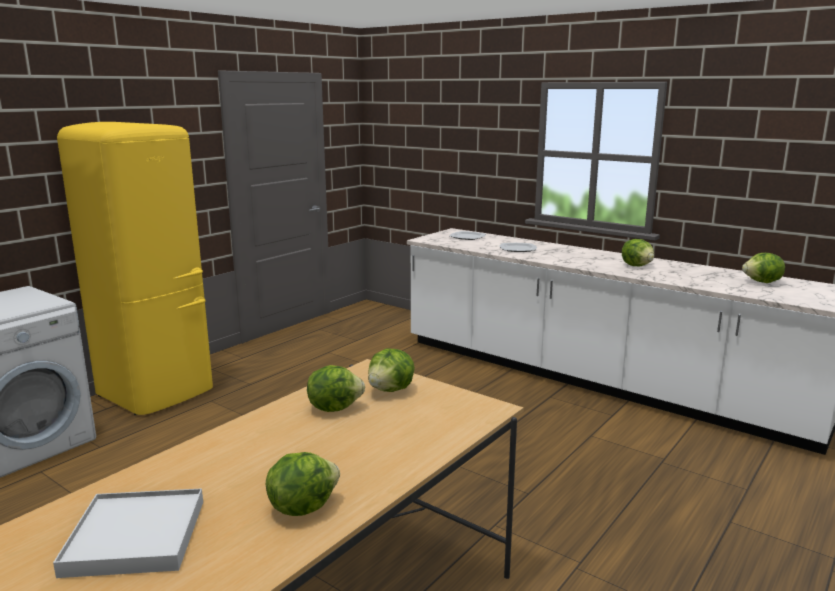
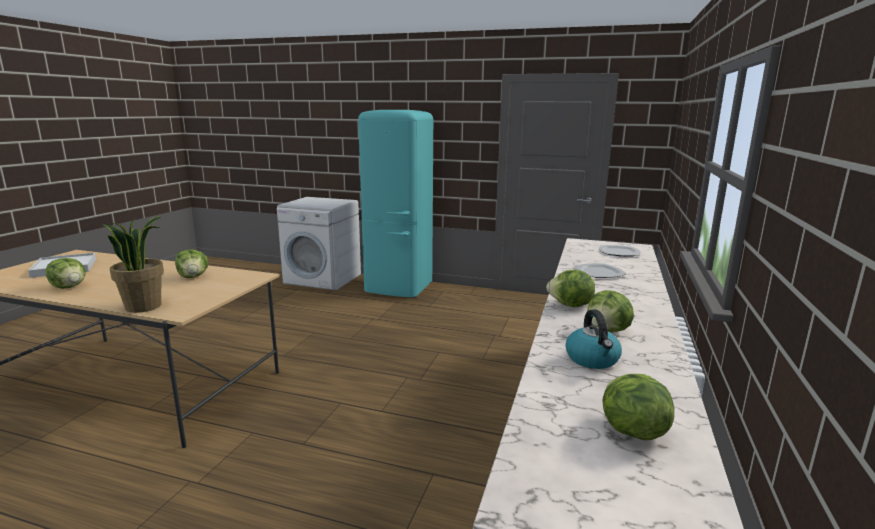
camera: 70 degrees right, 0 degrees up
(159, 392) = (398, 288): yellow fridge -> turquoise fridge
(391, 390) = (219, 285): lettuce -> lettuce (570, 305)
(452, 432) = (144, 306): none -> potted plant
(681, 275) = (592, 359): none -> kettle

